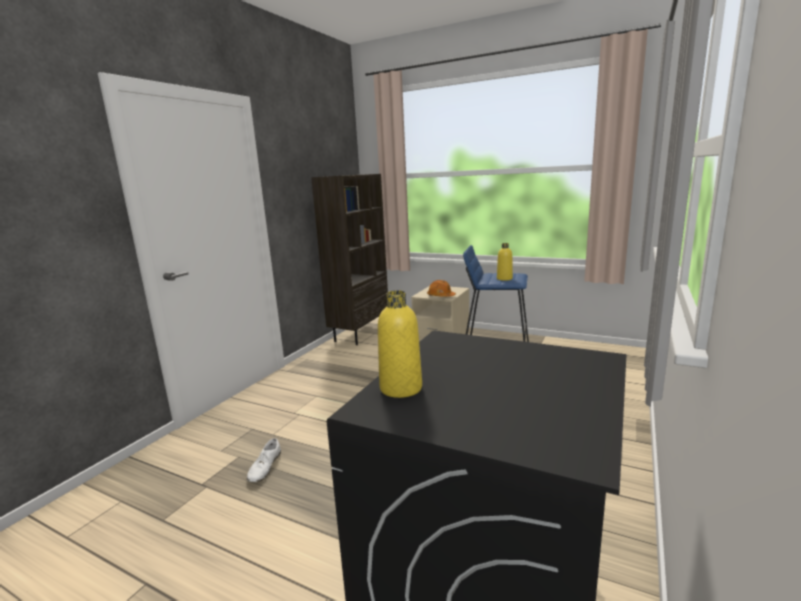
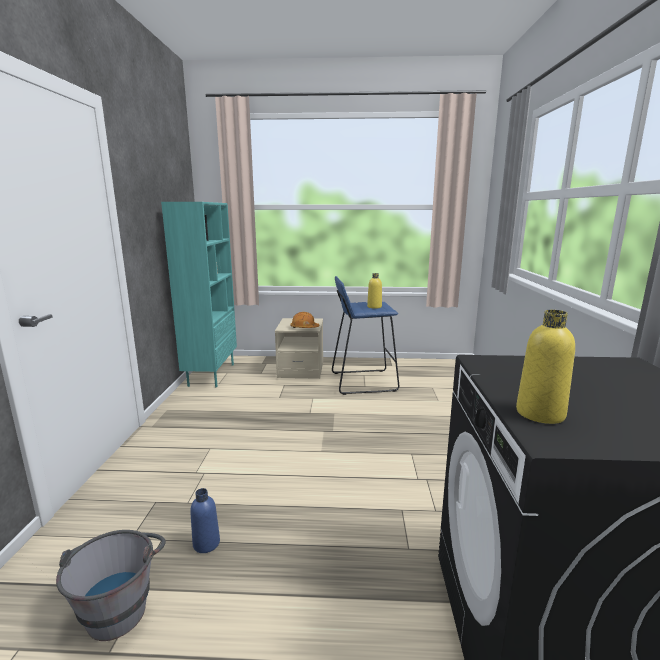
camera: 25 degrees left, 0 degrees up
(187, 492) = (121, 604): none -> grey bucket
(265, 467) = (206, 543): white shoe -> blue bottle
(360, 333) = (211, 374): brown bookcase -> turquoise bookcase

